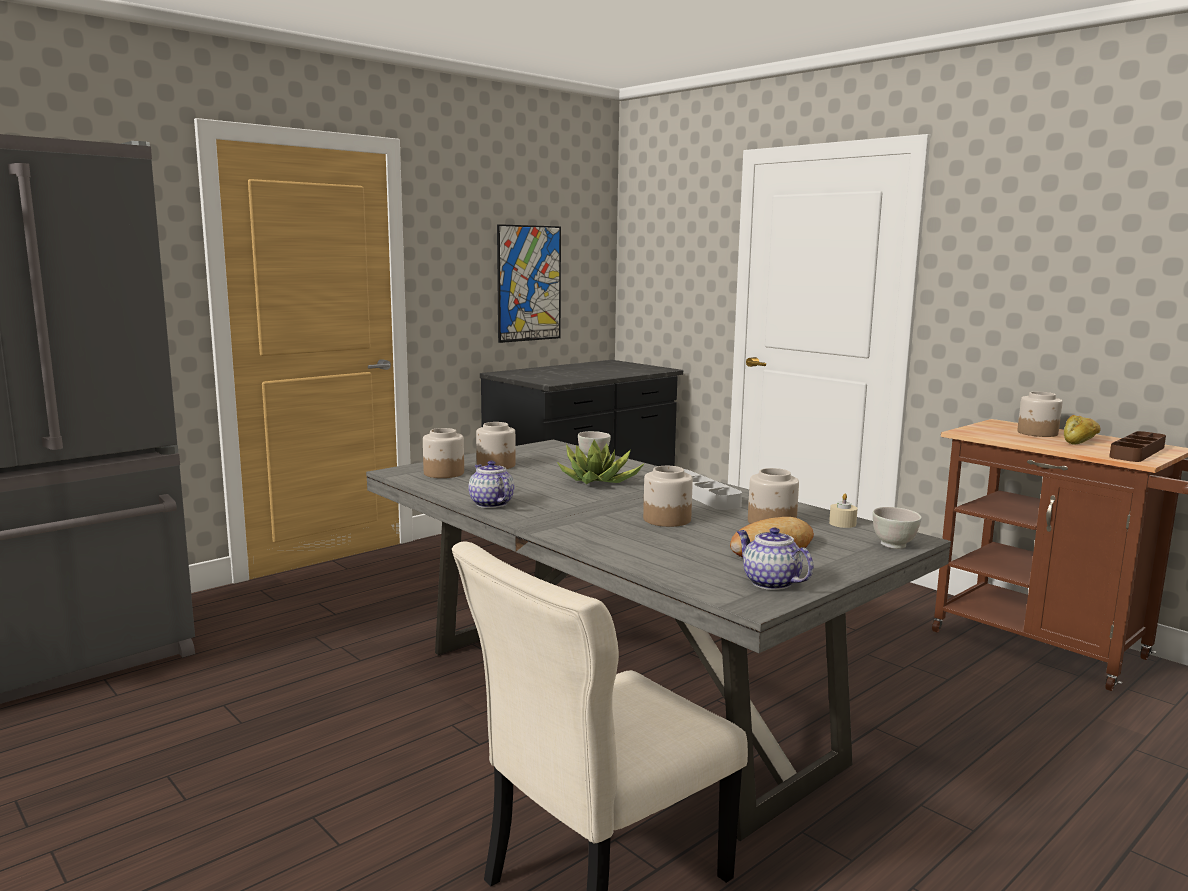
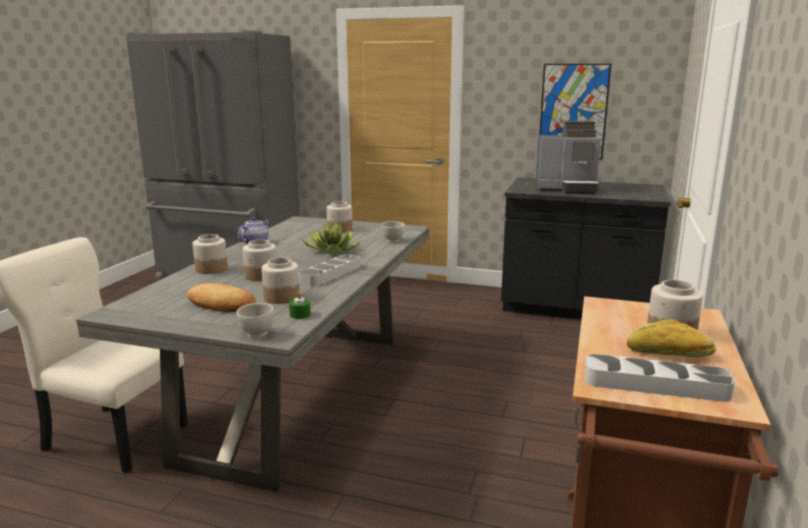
camera: 60 degrees right, 5 degrees up
(443, 473) = (307, 225): jar -> jar (211, 269)
(577, 374) = (567, 189): none -> coffee machine
(769, 582) = (148, 312): teapot -> none
(842, 523) = (300, 315): beige candle -> green candle
(1137, 452) = (655, 385): brown tray -> grey tray

